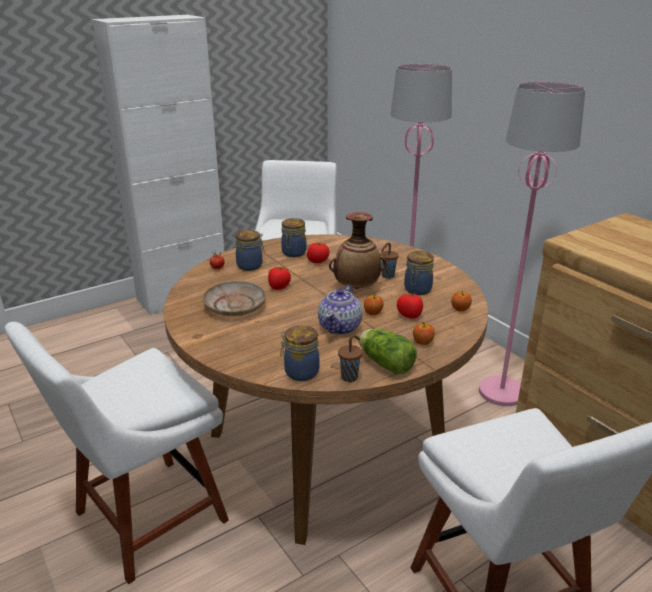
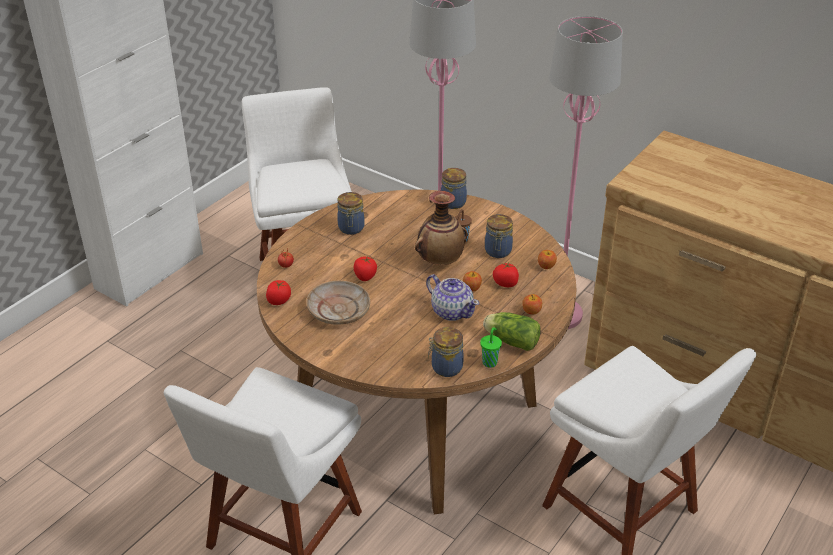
camera: 20 degrees left, 10 degrees up
(251, 266) = (318, 255): jar -> jar (454, 202)
(318, 261) = (382, 234): tomato -> tomato (279, 301)
(340, 327) = (452, 311): teapot -> teapot turned 45 degrees counterclockwise
(350, 377) = (490, 362): brown cup -> green cup

